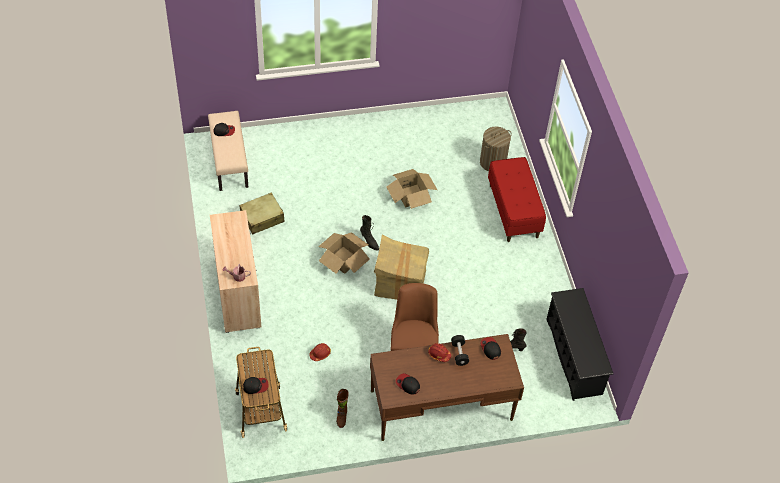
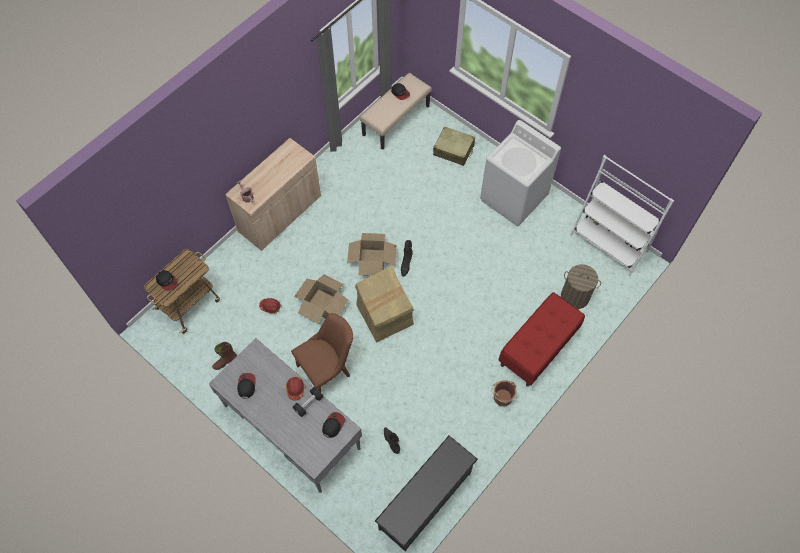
camera: 55 degrees right, 10 degrees up
(262, 218) = (362, 179): beige suitcase -> beige suitcase (453, 150)
(377, 139) = (514, 198): none -> white washing machine
(411, 196) = (479, 261): cardboard box -> cardboard box (322, 303)
(441, 405) = (291, 427): brown desk -> grey desk
(469, 114) = (609, 243): none -> white bookcase
(533, 258) = (502, 397): none -> brown bucket

